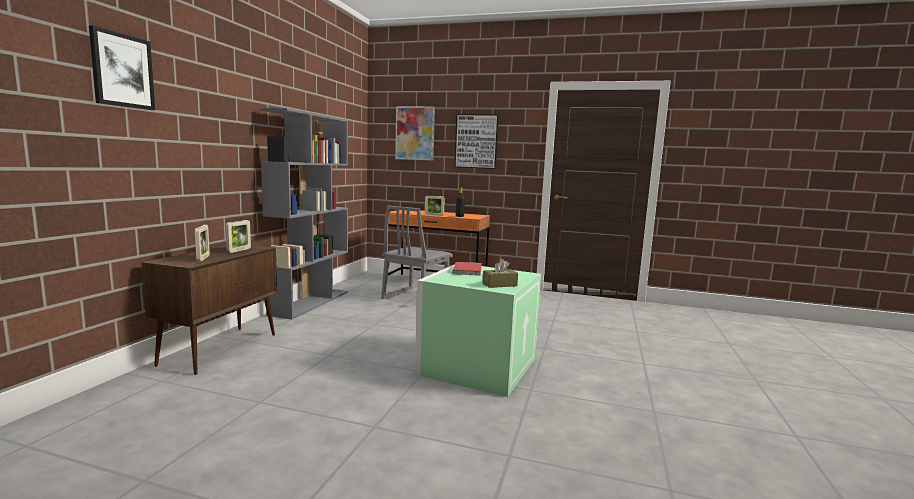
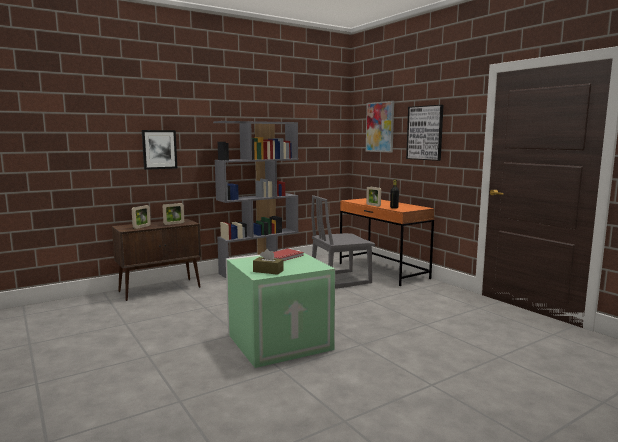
camera: 40 degrees right, 0 degrees up
(122, 71) = (104, 111): picture -> picture (159, 149)

